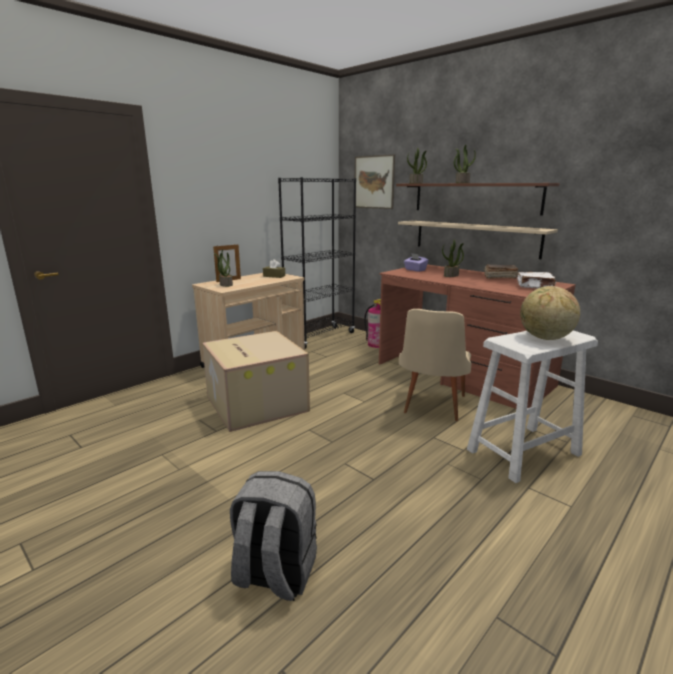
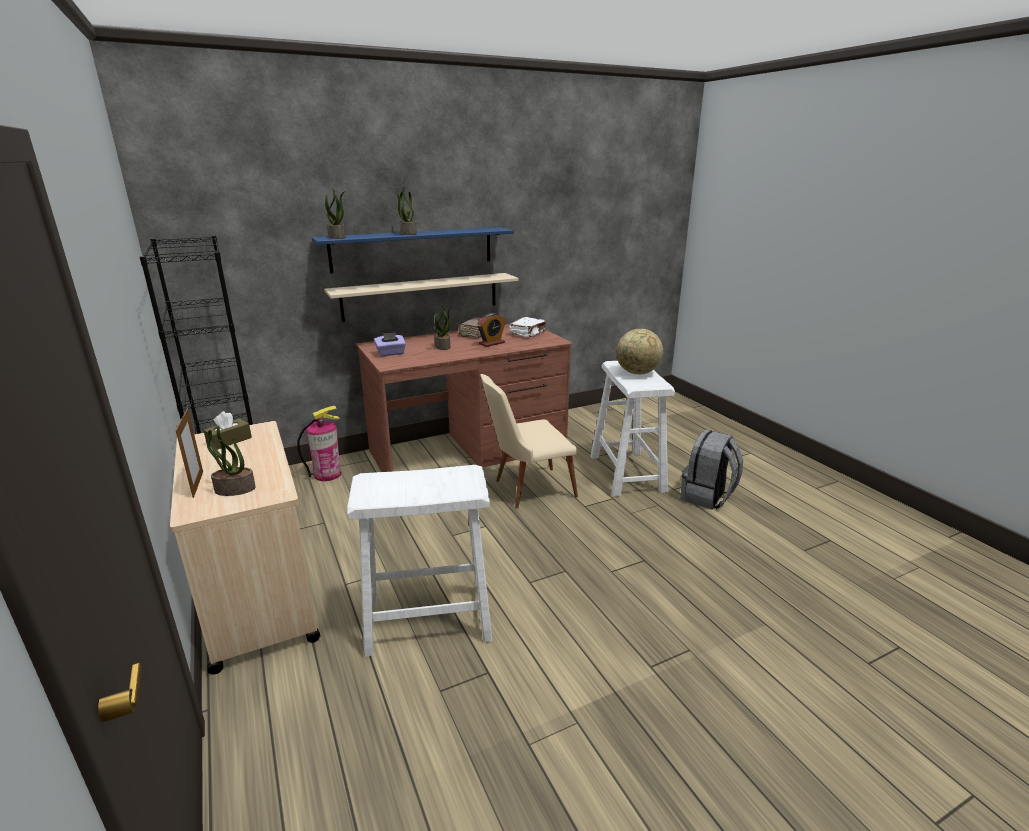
camera: 70 degrees left, 5 degrees up
(255, 403) = (427, 619): cardboard box -> white stool
(274, 574) = (772, 652): grey backpack -> grey backpack (707, 497)
(374, 182) = (235, 238): picture -> none
(432, 407) = (526, 489): beige chair -> beige chair turned 120 degrees clockwise
(475, 198) = (413, 249): brown shelf -> blue shelf
(485, 282) = (492, 343): none -> alarm clock

